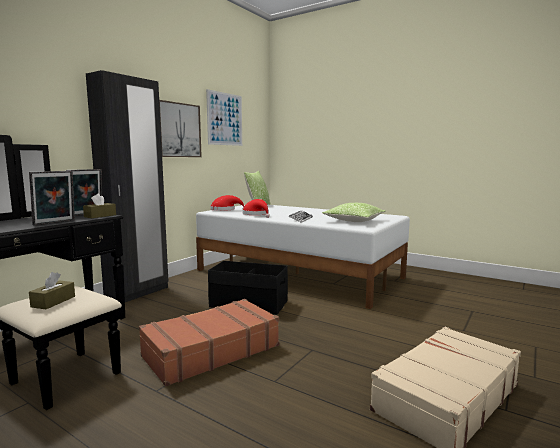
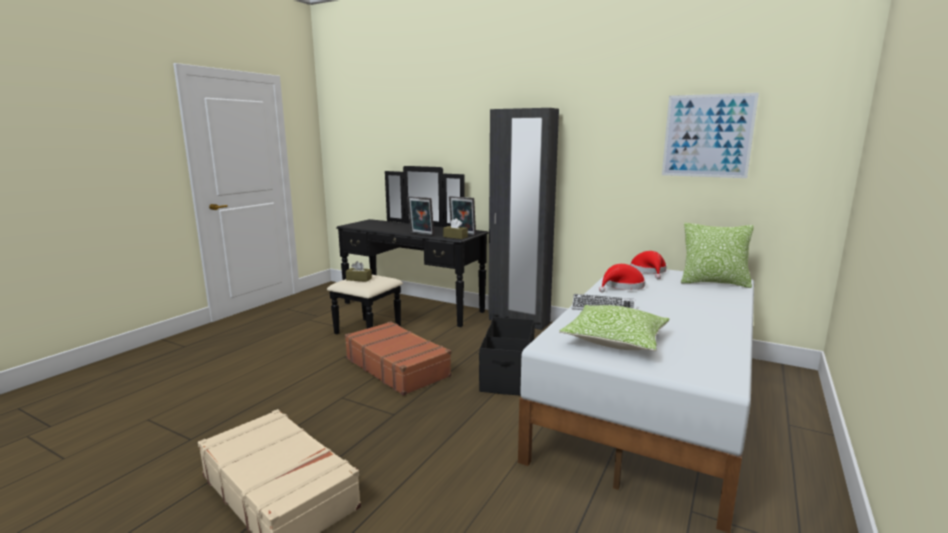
camera: 85 degrees right, 5 degrees up
(178, 130) = (609, 157): picture -> none

